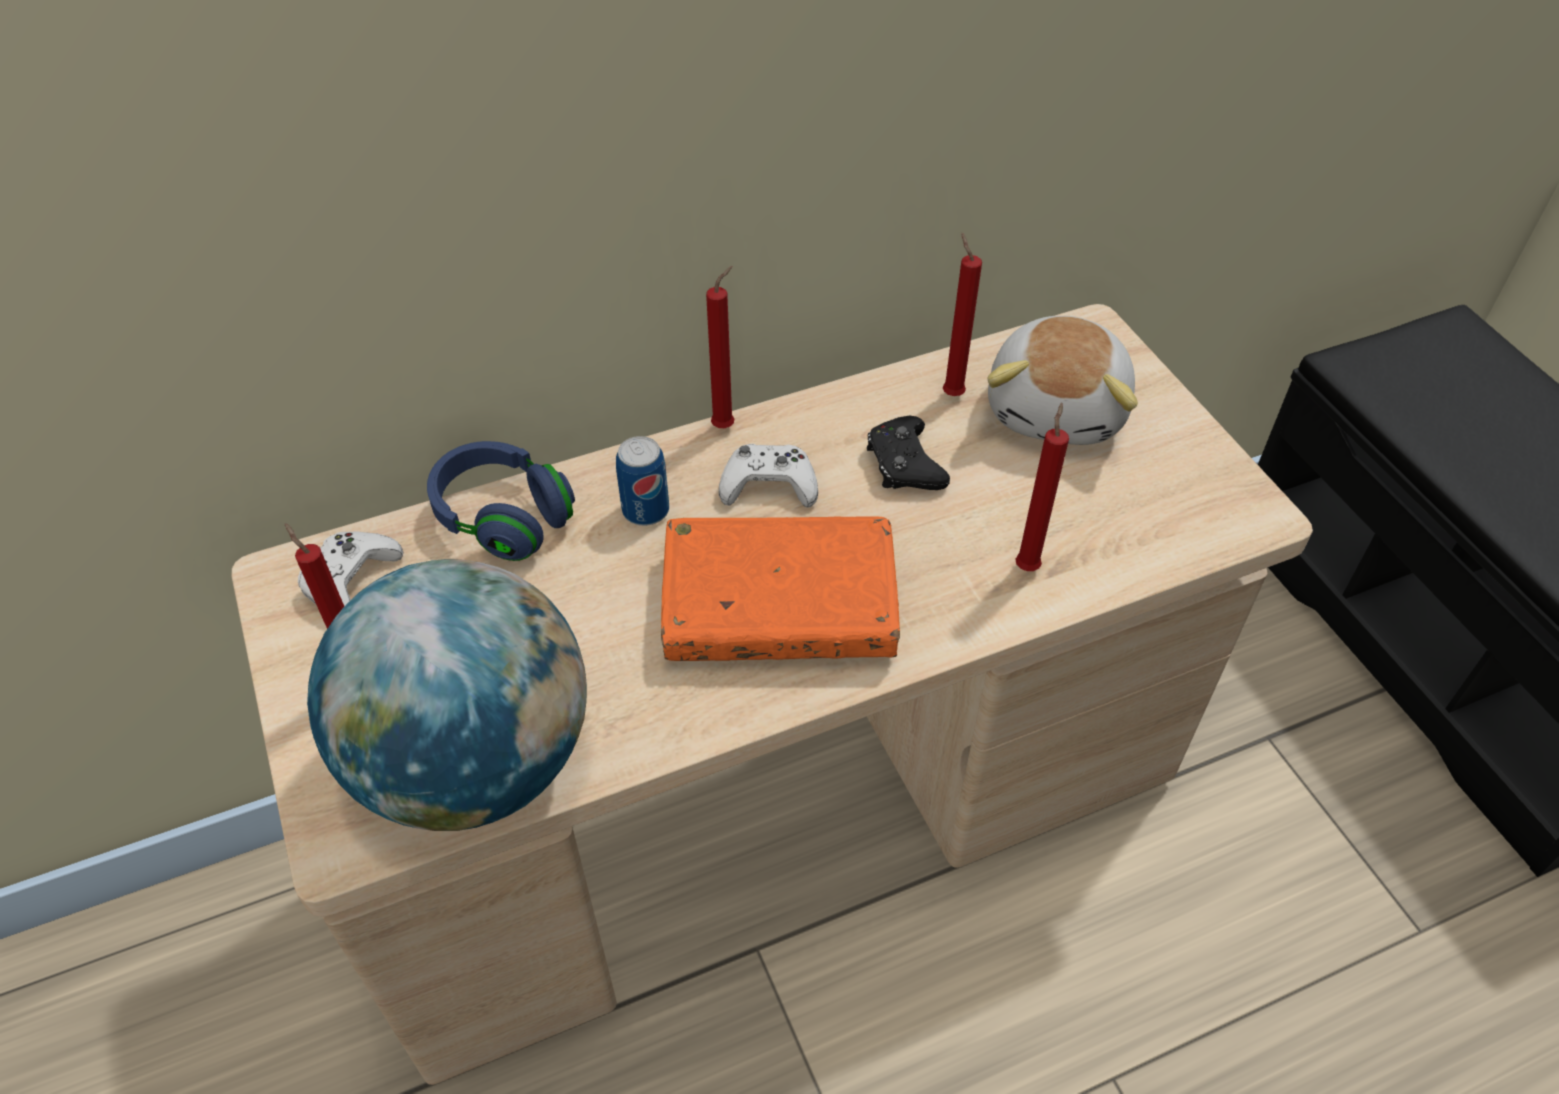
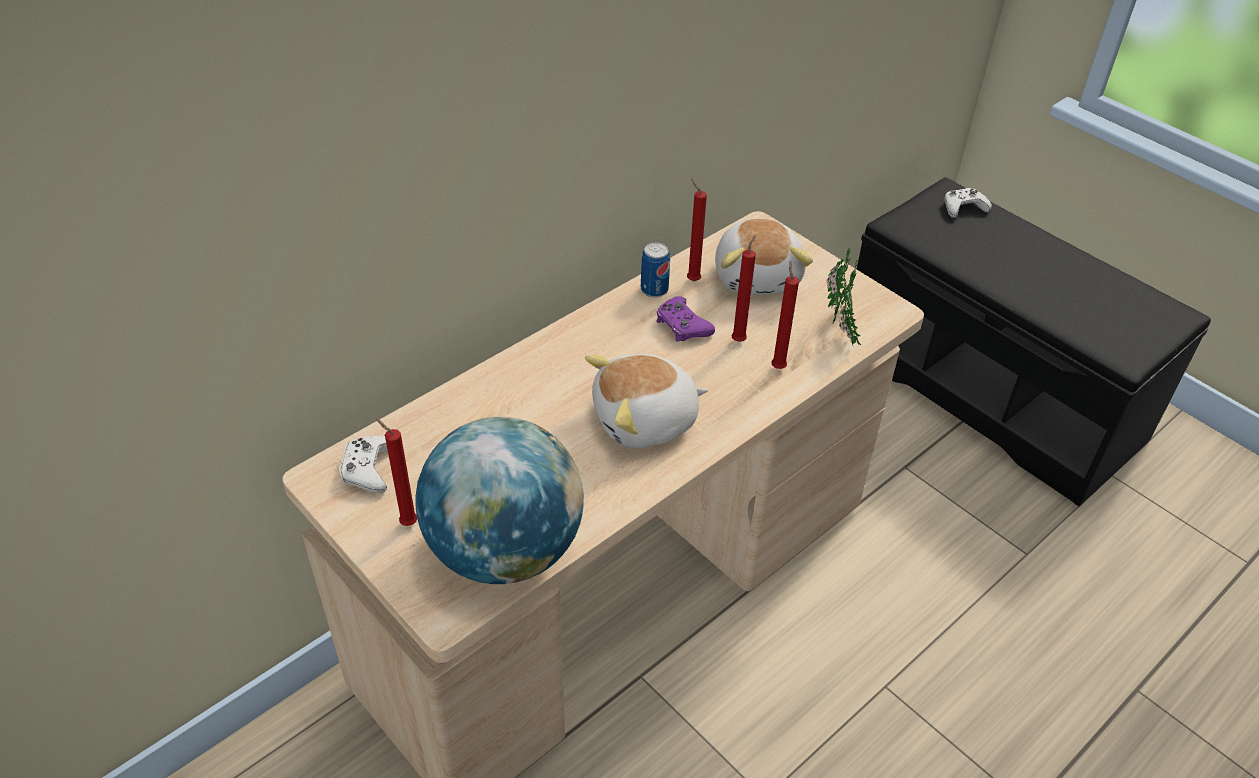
camera: 20 degrees left, 5 degrees down
(503, 518) = (449, 410): blue headphones -> none
(645, 510) = (538, 386): can -> can (654, 290)
(726, 425) = (563, 326): red candle -> red candle (739, 340)
(769, 485) = (607, 355): white game controller -> white game controller (963, 207)
(779, 606) = (646, 421): orange book -> plush toy
(904, 464) = (682, 326): black game controller -> purple game controller
(1154, 529) = (839, 331): none -> potted plant

